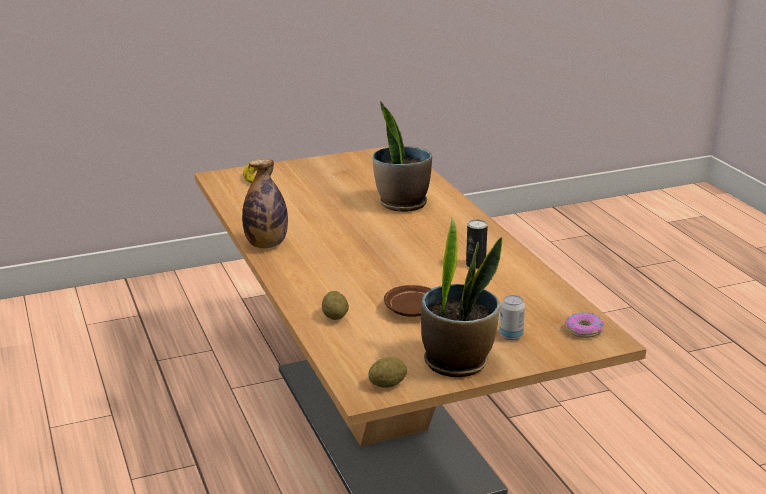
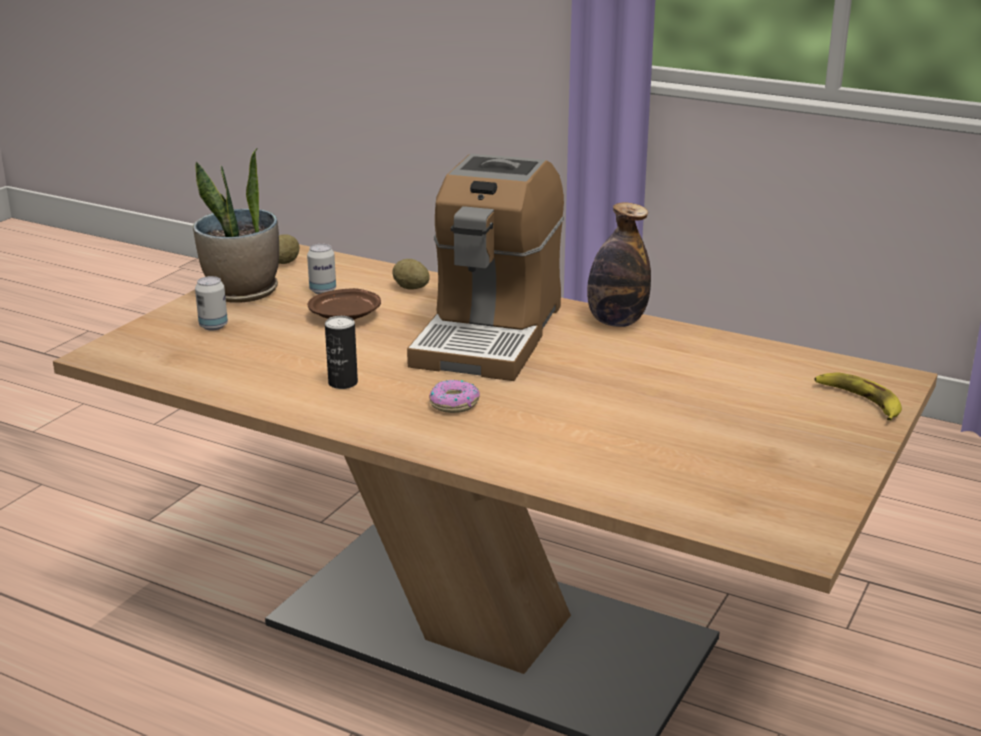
camera: 140 degrees right, 0 degrees up
(348, 263) = (489, 334): none -> coffee machine
(397, 339) = (323, 291): none -> can
(401, 204) = (576, 433): potted plant -> none
(584, 330) = (136, 355): donut -> donut (454, 403)

